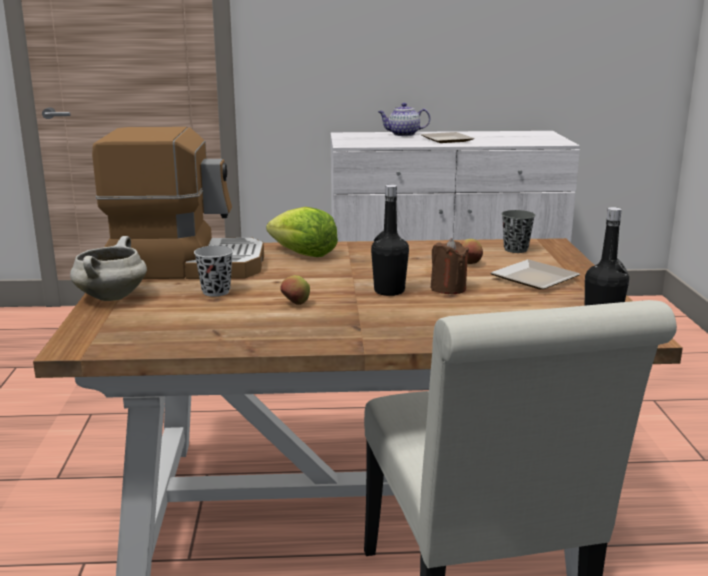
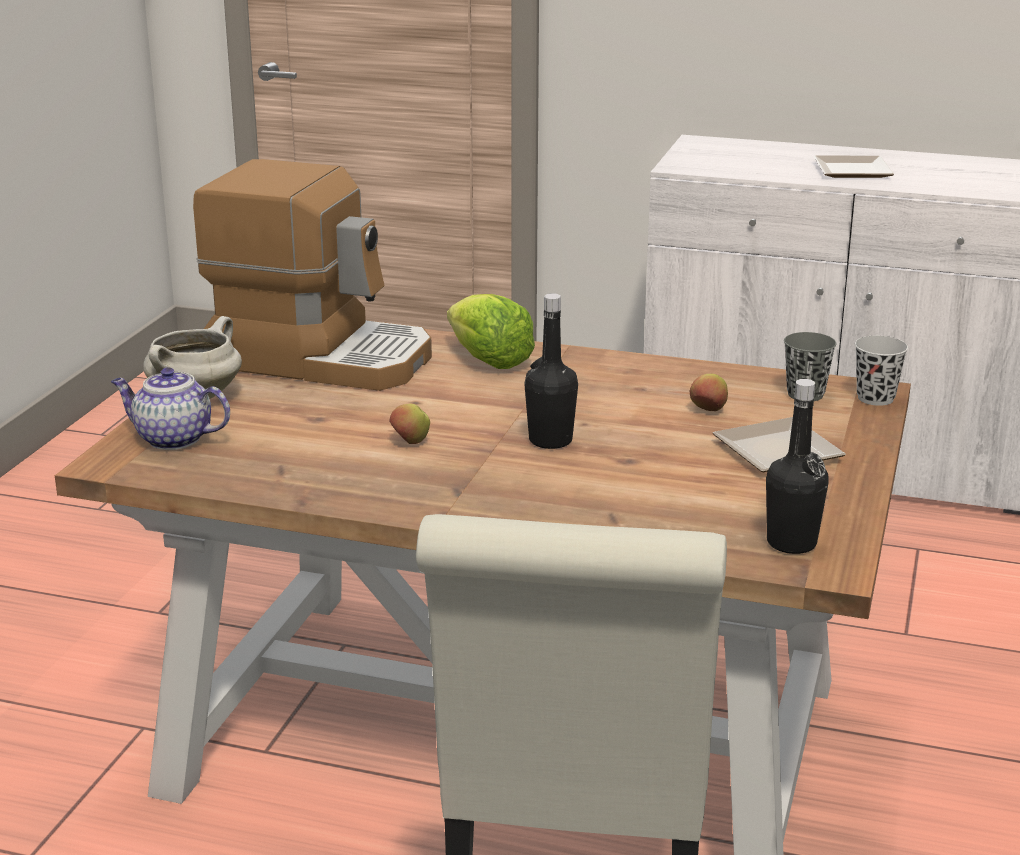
camera: 20 degrees right, 5 degrees up
(216, 292) = (326, 407): black cup -> black cup (875, 398)
(403, 134) = (793, 150): teapot -> teapot (172, 439)
(448, 288) = (636, 448): brown candle -> none

